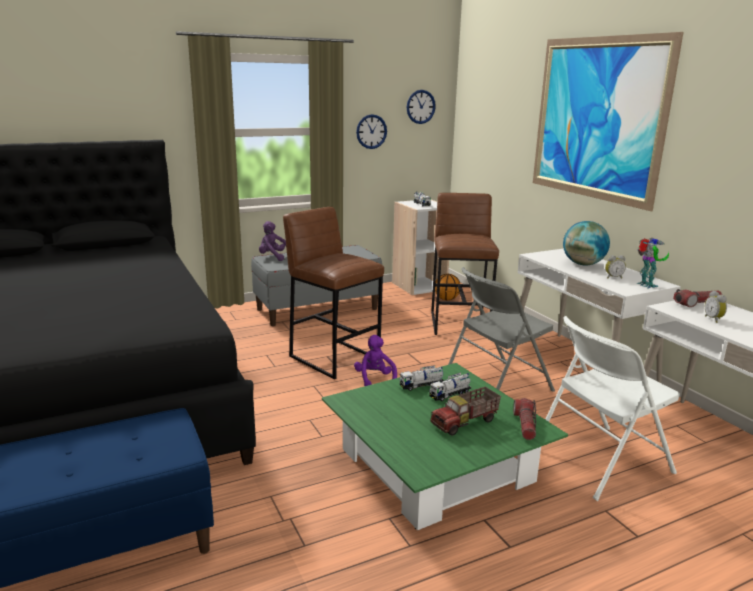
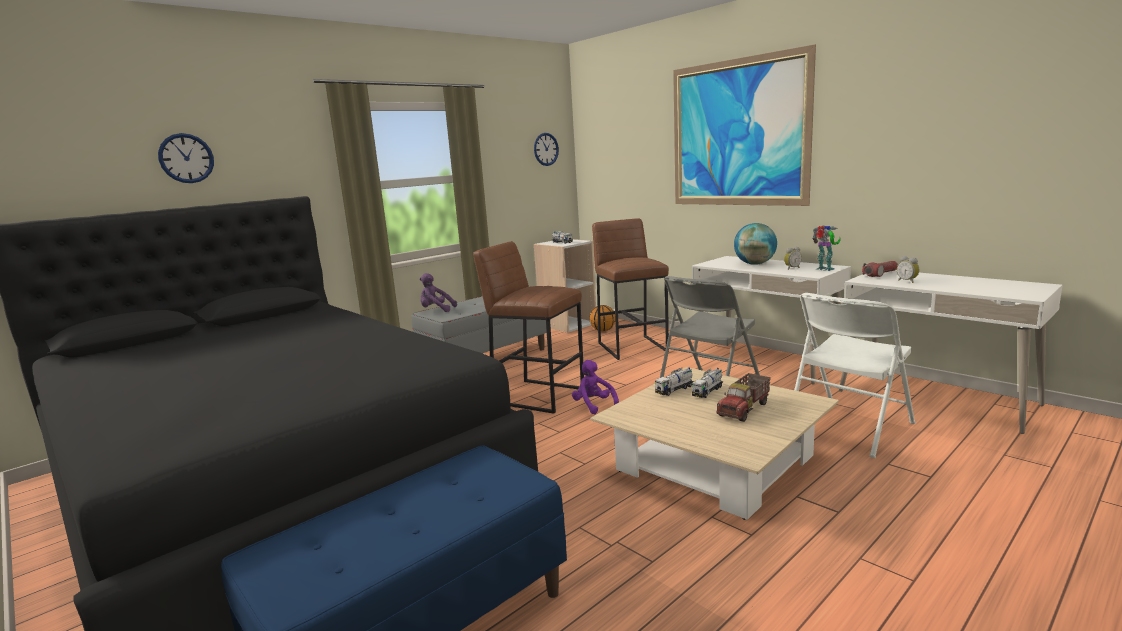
camera: 15 degrees left, 5 degrees down
(371, 131) = (505, 176): wall clock -> wall clock (186, 158)
(437, 466) = (716, 463): green coffee table -> beige coffee table
(525, 425) = (797, 400): flashlight -> none

